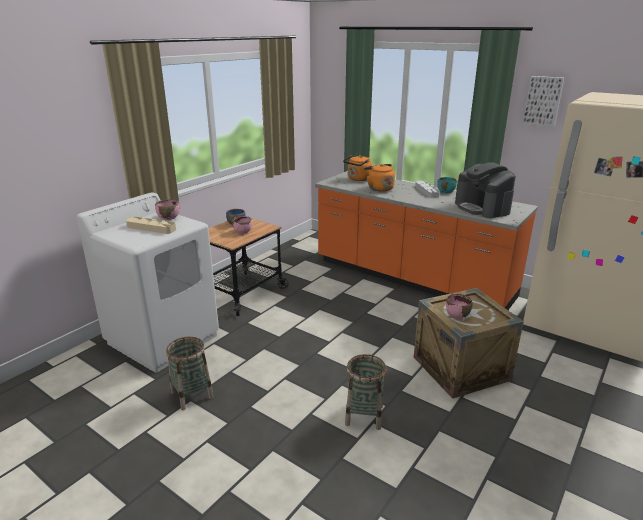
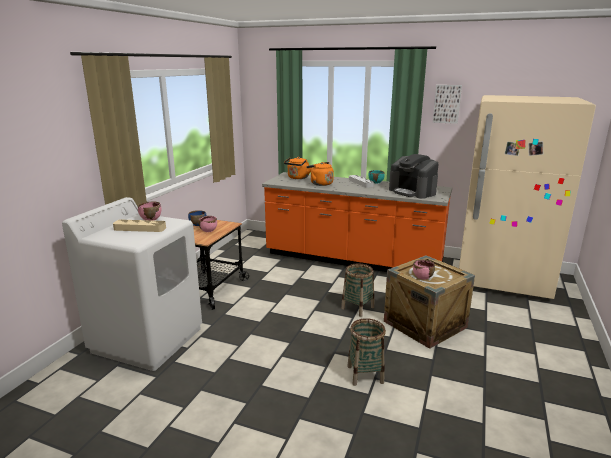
camera: 15 degrees left, 5 degrees down
(192, 394) = (200, 384): basket -> basket (357, 308)

